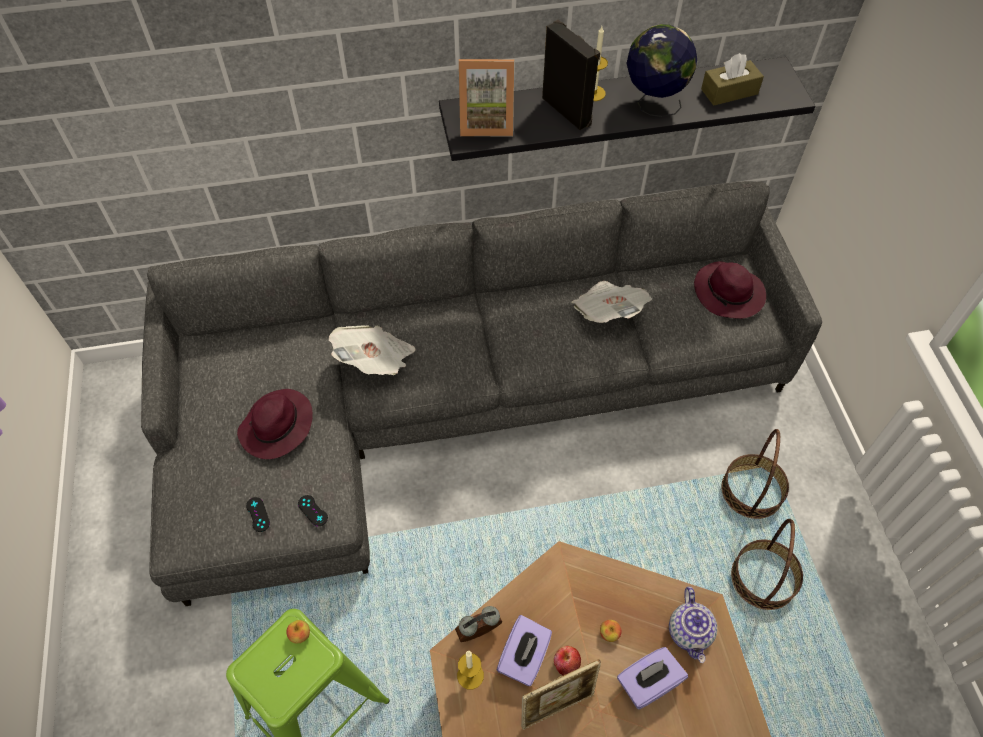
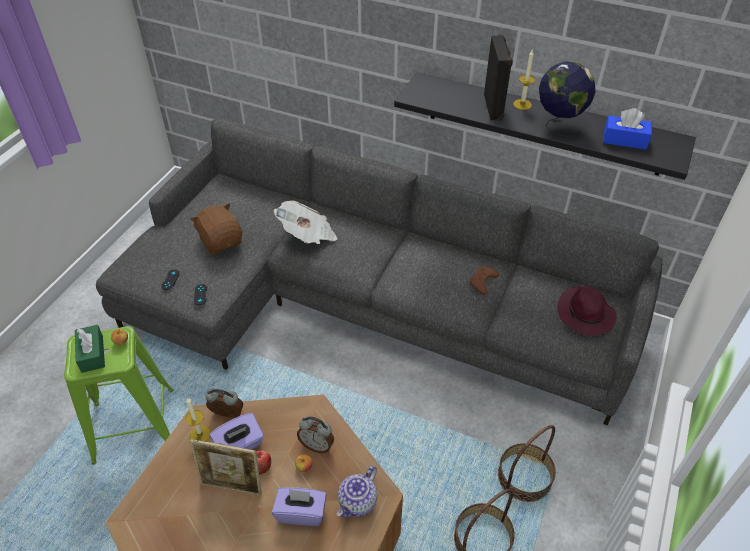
camera: 35 degrees right, 10 degrees down
(277, 427) = (221, 241): purple hat -> brown plush toy
(278, 674) = (92, 354): none -> green tissue box
(486, 122) = (433, 93): picture frame -> none
(601, 601) = (317, 445): none -> alarm clock
(608, 312) = (483, 282): newspaper -> brown game controller
(729, 92) = (625, 140): brown tissue box -> blue tissue box

